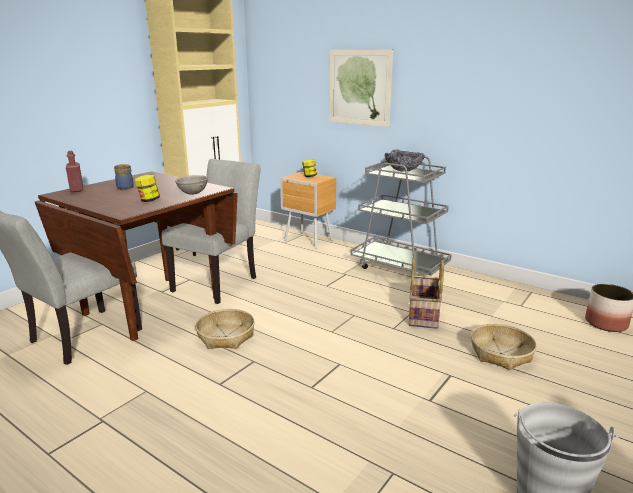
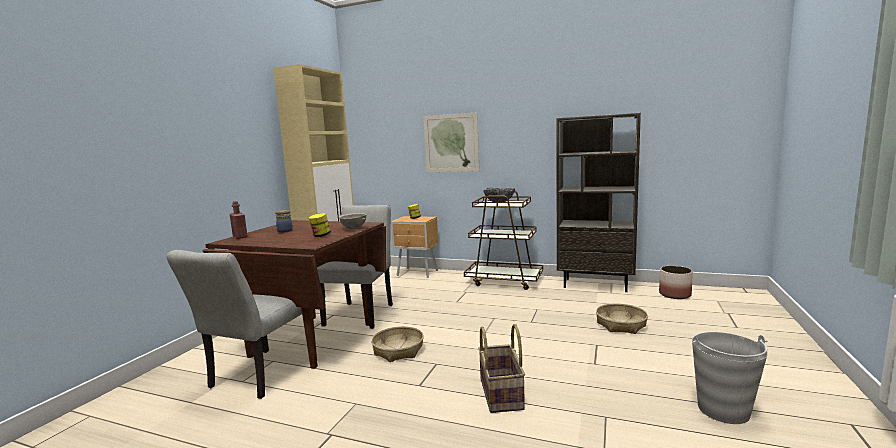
camera: 15 degrees left, 10 degrees down
(399, 266) = (504, 281): grey cart -> brown cart
(424, 315) = (547, 309): basket -> basket (502, 393)
(509, 291) = (596, 285): none -> brown bookcase

